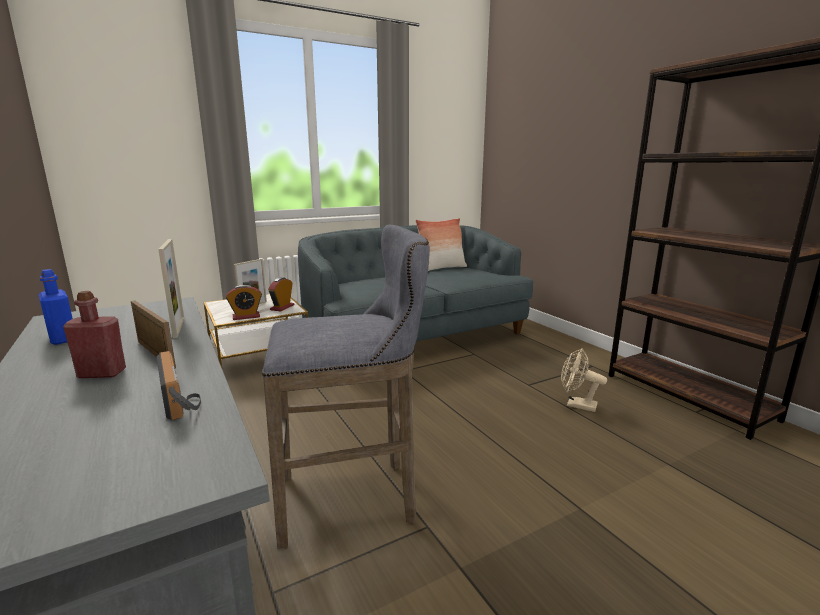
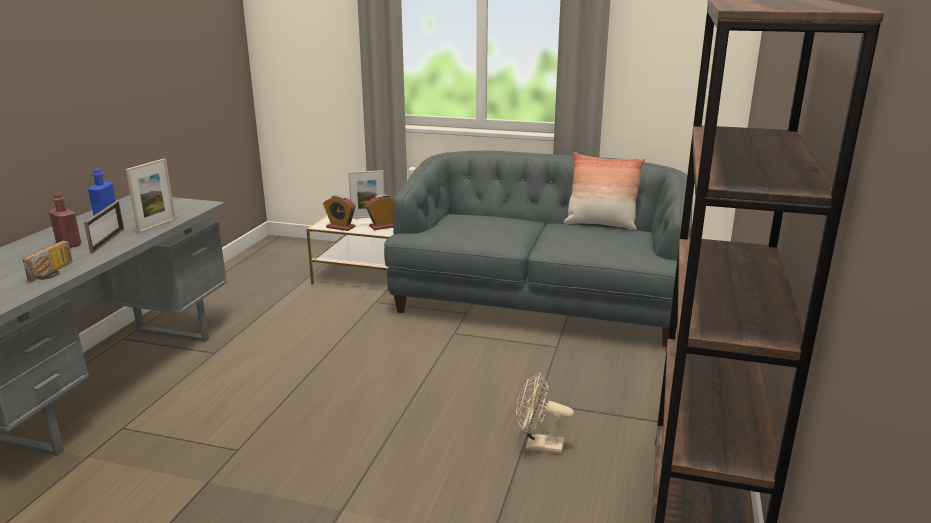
camera: 45 degrees right, 5 degrees up
(353, 498) = (235, 407): grey stool -> none
(576, 405) = (538, 446): beige fan -> beige fan turned 60 degrees counterclockwise

